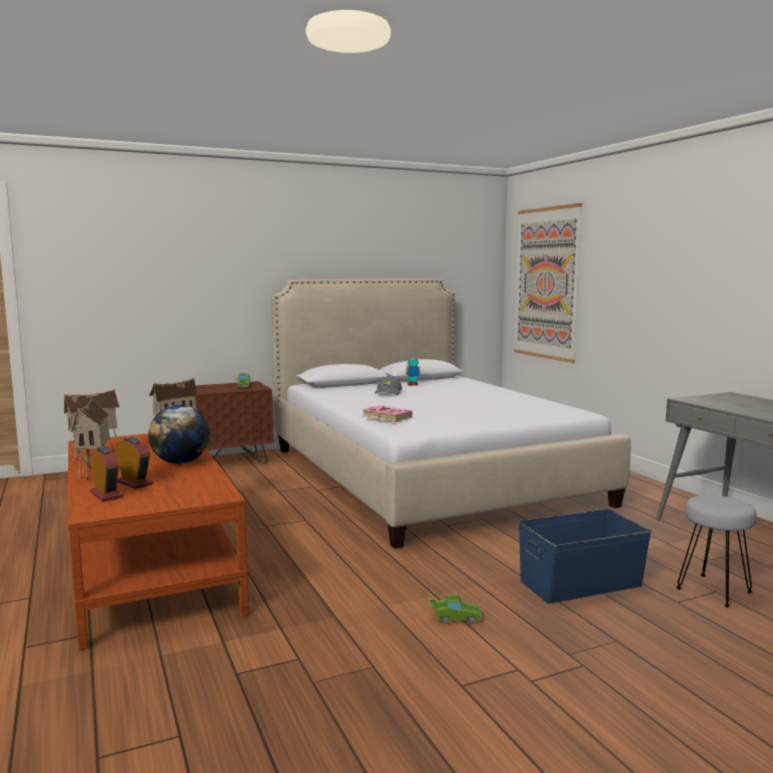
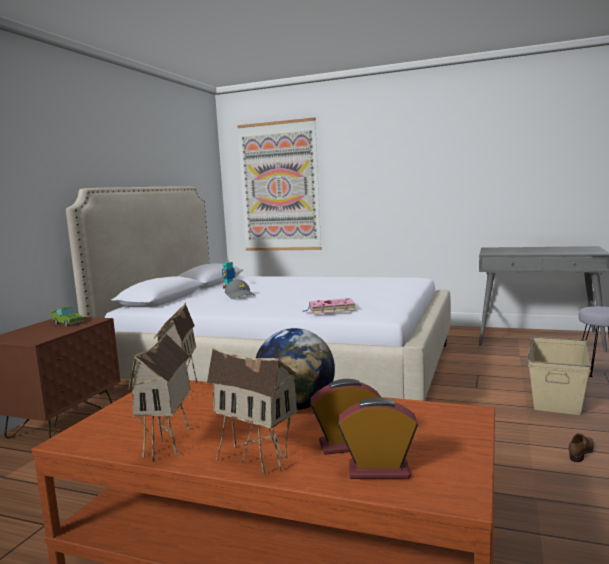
camera: 45 degrees left, 0 degrees up
(454, 618) = (581, 452): green toy car -> brown shoe
(581, 583) = (557, 395): blue storage box -> beige storage box

